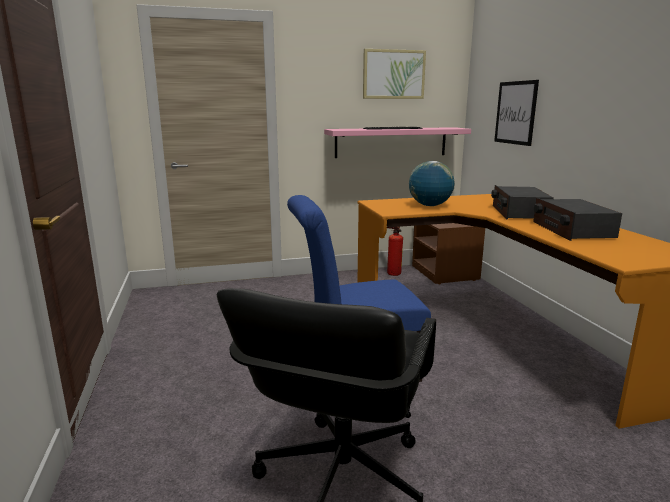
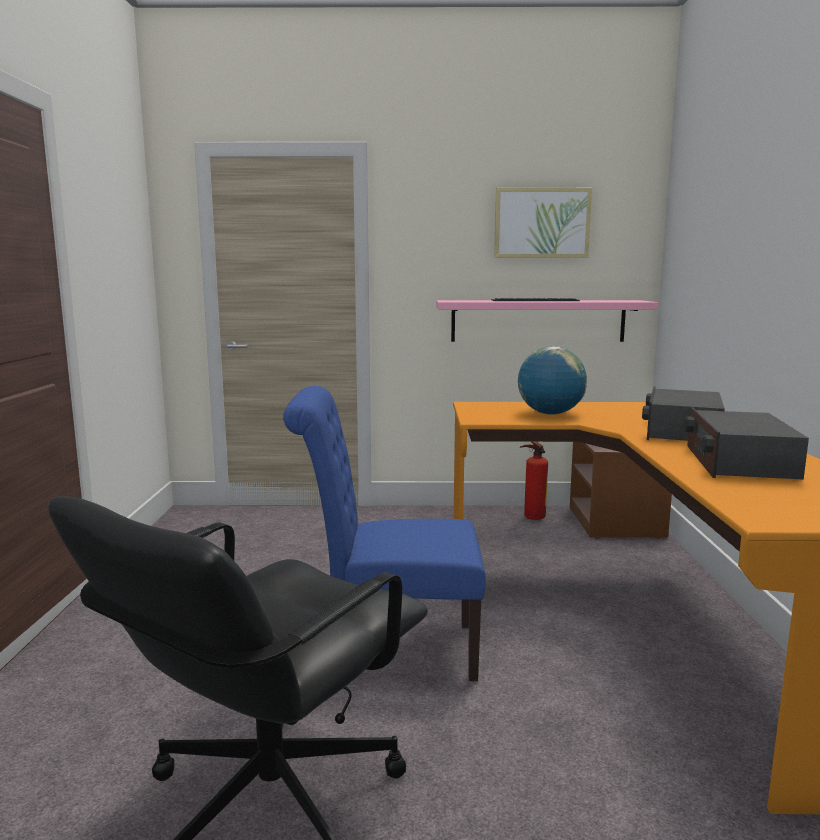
camera: 15 degrees right, 5 degrees down
(515, 113) = (714, 277): picture -> none

